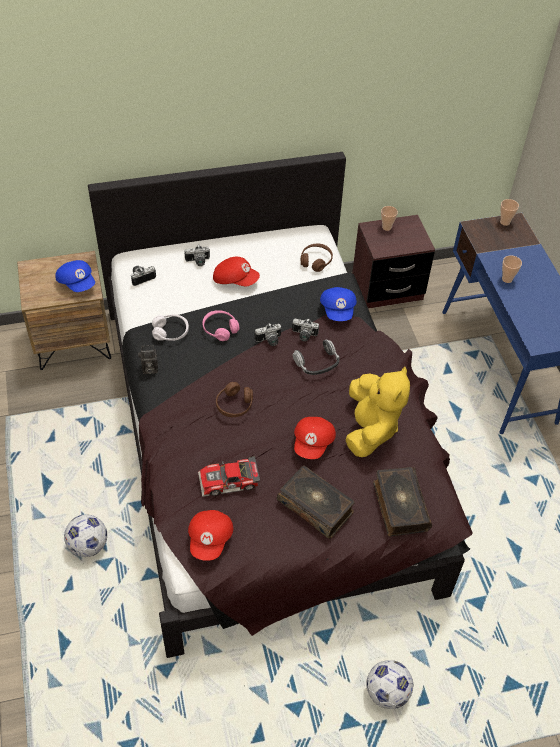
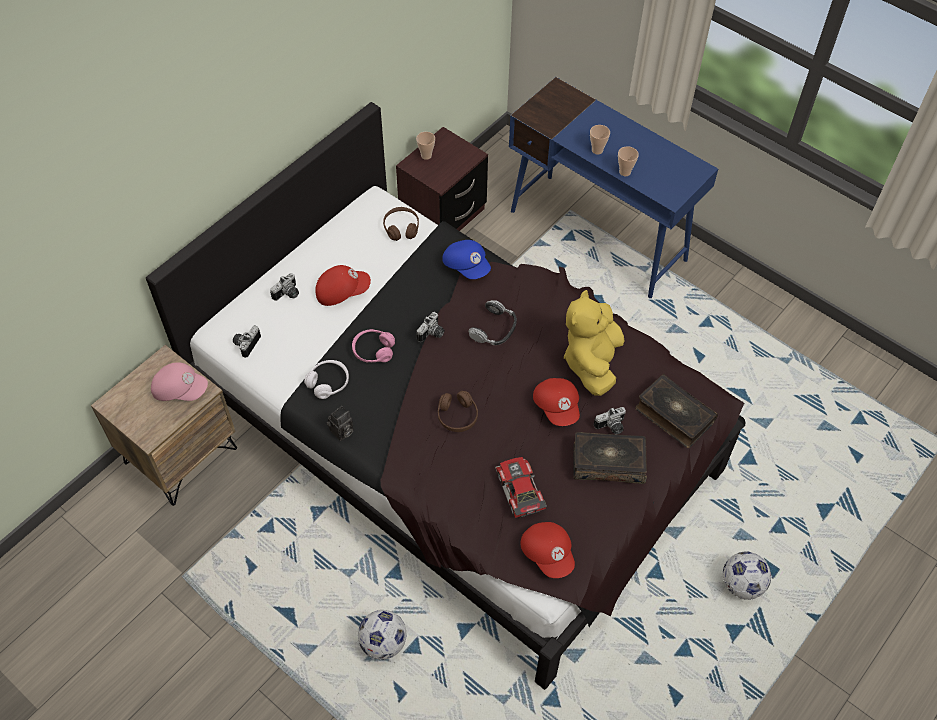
camera: 35 degrees left, 5 degrees up
(77, 283) = (180, 389): blue cap -> pink cap
(229, 482) = (518, 491): toy car -> toy car turned 120 degrees clockwise
(303, 335) = (459, 309): camera -> camera (611, 427)
(370, 429) = (592, 362): yellow plush toy -> yellow plush toy turned 135 degrees counterclockwise
(505, 222) = (549, 94): cup -> cup (625, 172)

